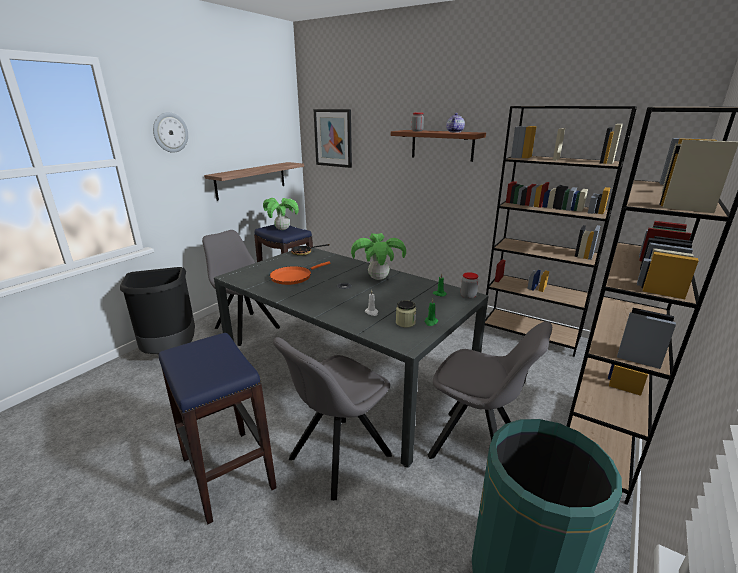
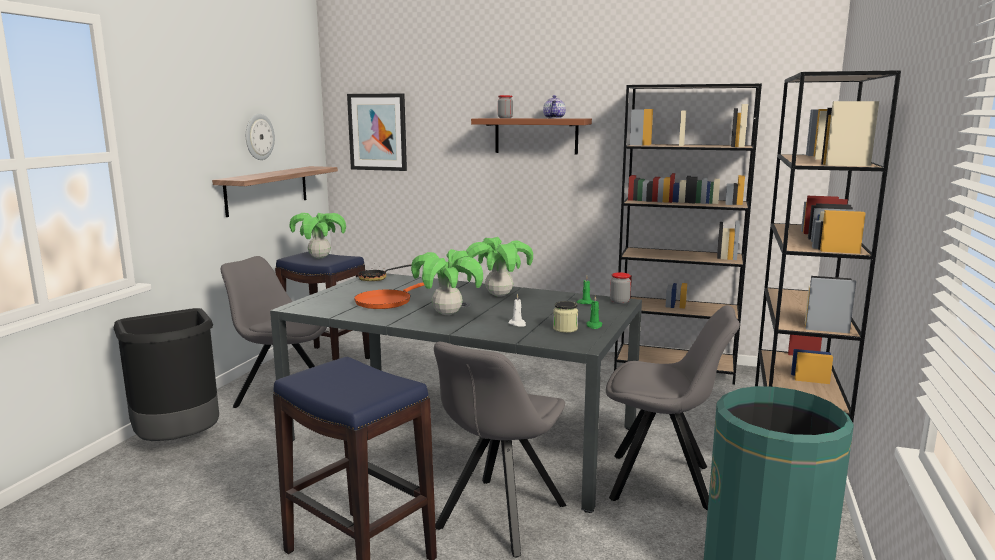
camera: 15 degrees left, 10 degrees down
(170, 132) = (175, 118): wall clock -> wall clock (259, 137)
(328, 294) = (447, 313): none -> potted plant

